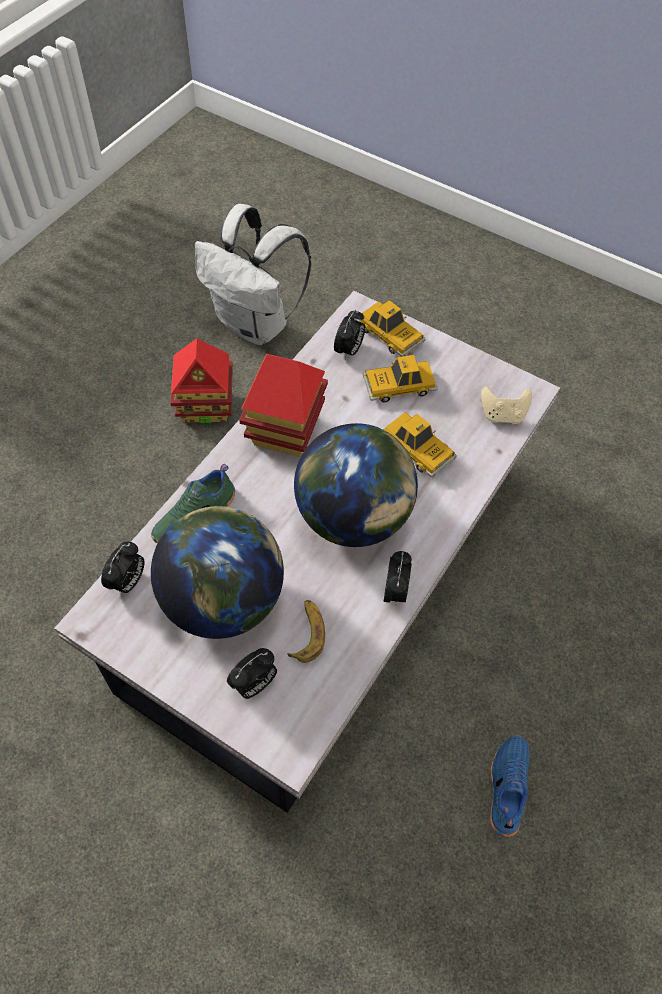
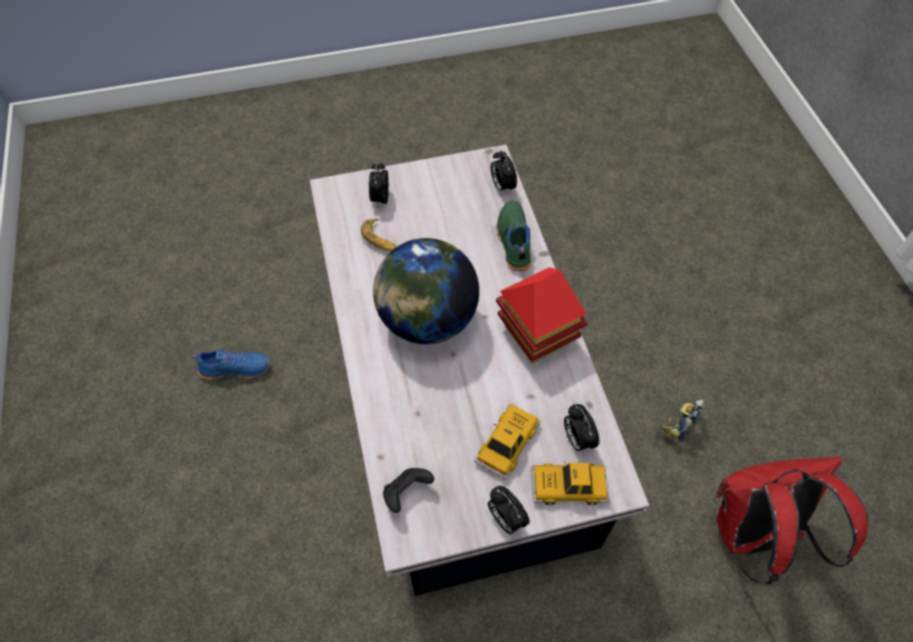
camera: 135 degrees right, 0 degrees up
(206, 407) = (679, 425): toy house -> toy robot
(224, 599) = (443, 218): globe -> none
(256, 325) = (753, 535): white backpack -> red backpack
(395, 592) = (354, 299): alarm clock -> alarm clock (506, 518)
(417, 449) = (439, 403): toy car -> none
(502, 415) = (406, 493): beige game controller -> black game controller
(506, 787) = (236, 368): blue shoe -> blue shoe turned 60 degrees counterclockwise

